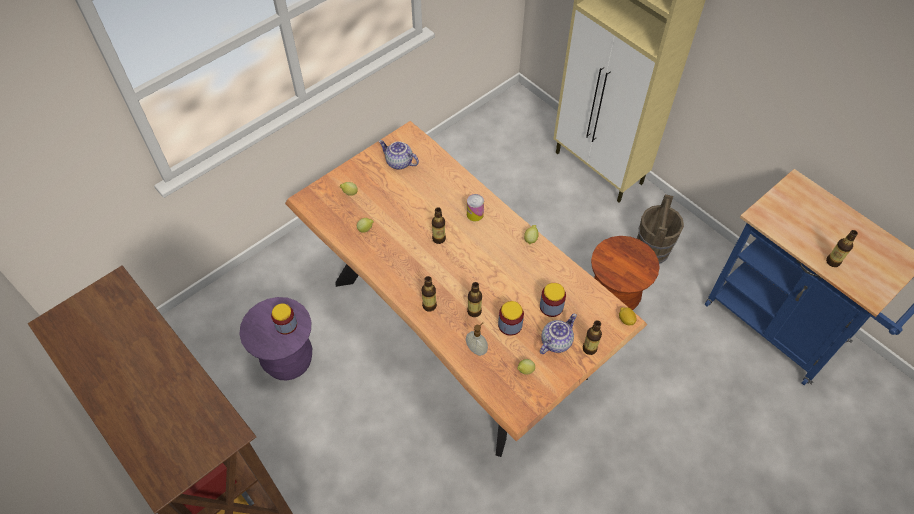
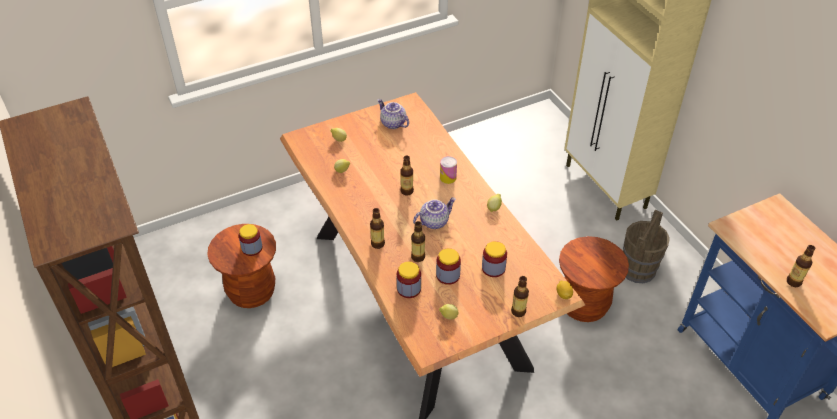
camera: 15 degrees right, 10 degrees down
(288, 360) = (251, 292): purple stool -> brown stool
(476, 349) = (409, 289): soap dispenser -> jar
(555, 341) = (487, 298): teapot -> teapot (434, 221)

